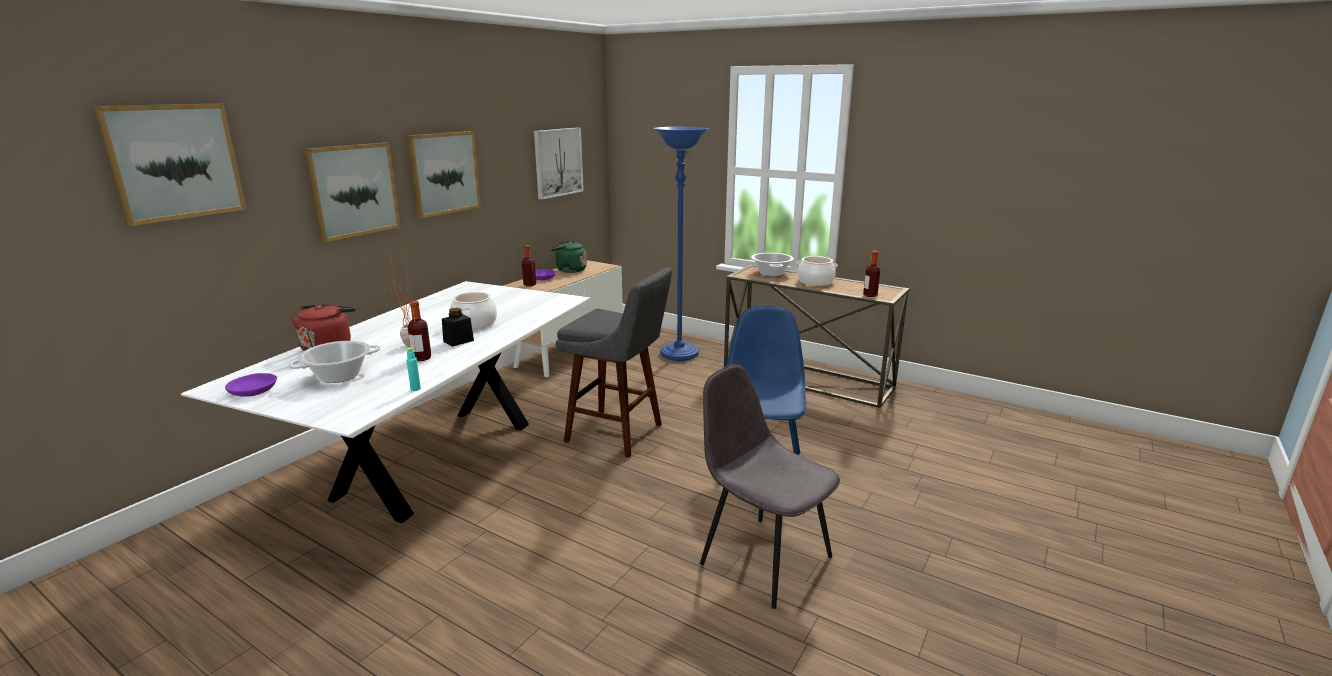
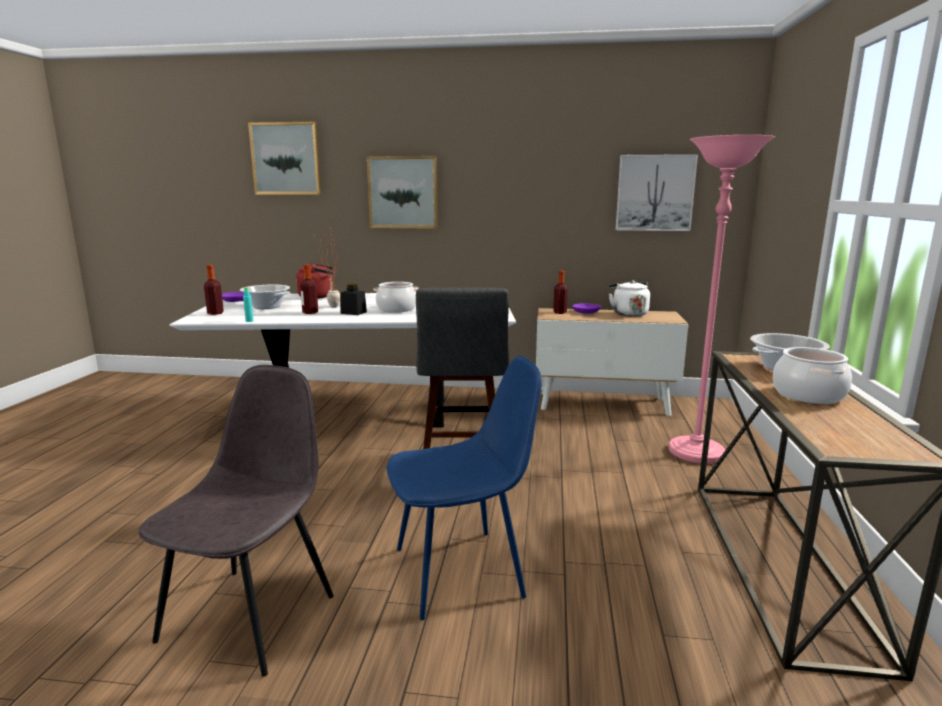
camera: 65 degrees right, 5 degrees down
(443, 173) = (493, 188): picture -> none
(569, 270) = (628, 313): green kettle -> white kettle
(679, 354) = (696, 453): blue floor lamp -> pink floor lamp
(870, 295) = (821, 436): bottle -> bottle (215, 313)

